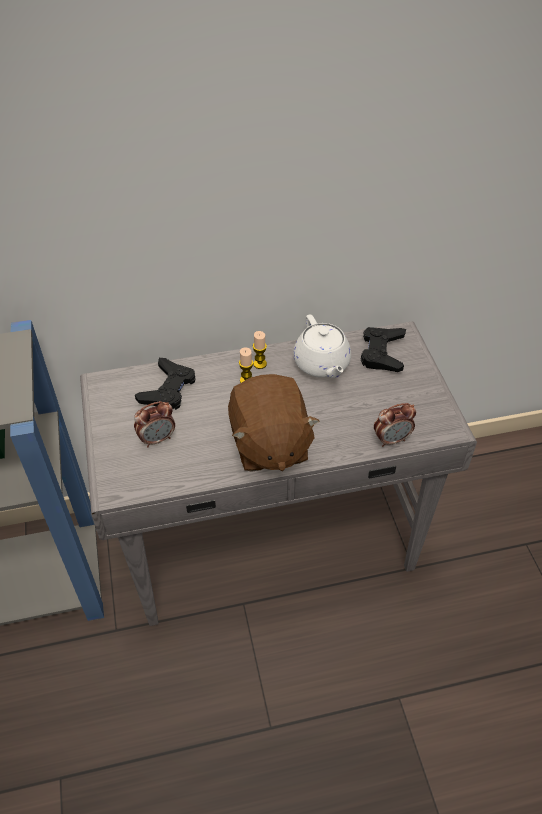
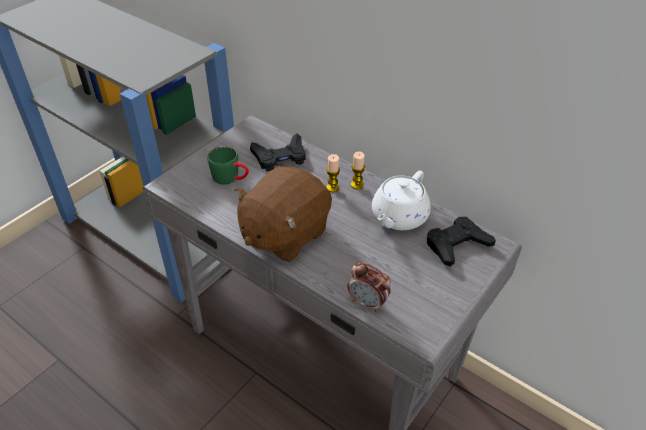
camera: 50 degrees right, 5 degrees down
(157, 439) = (231, 178): alarm clock -> green mug

